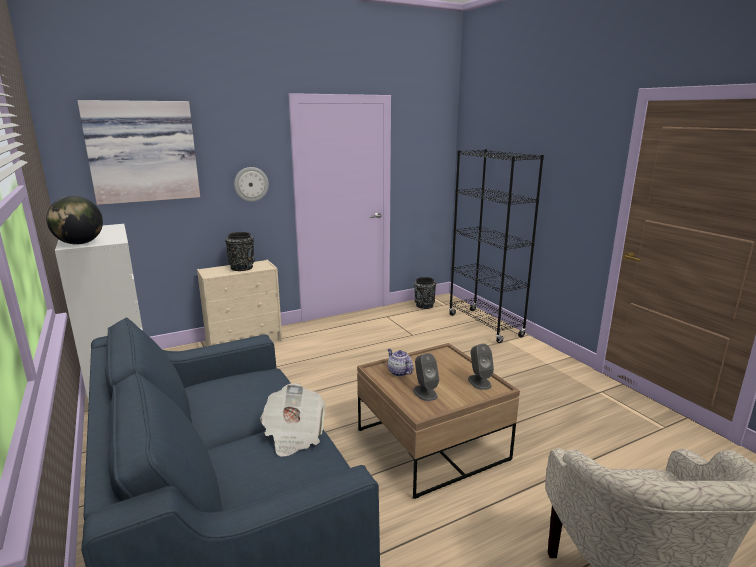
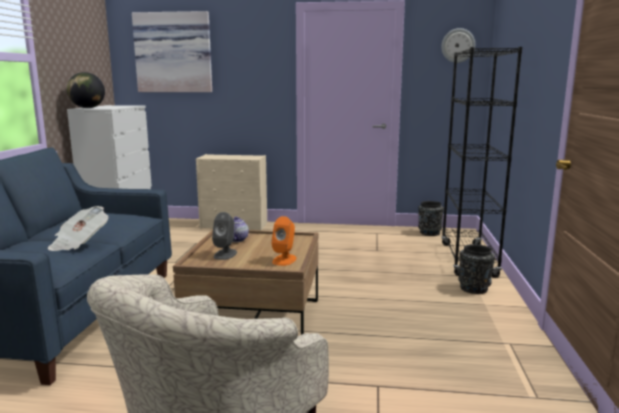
camera: 35 degrees right, 5 degrees down
(242, 267) = (236, 156): black vase -> black vase (474, 288)
(251, 184) = (257, 84): wall clock -> wall clock (458, 45)
(479, 382) = (284, 260): grey speaker -> orange speaker

